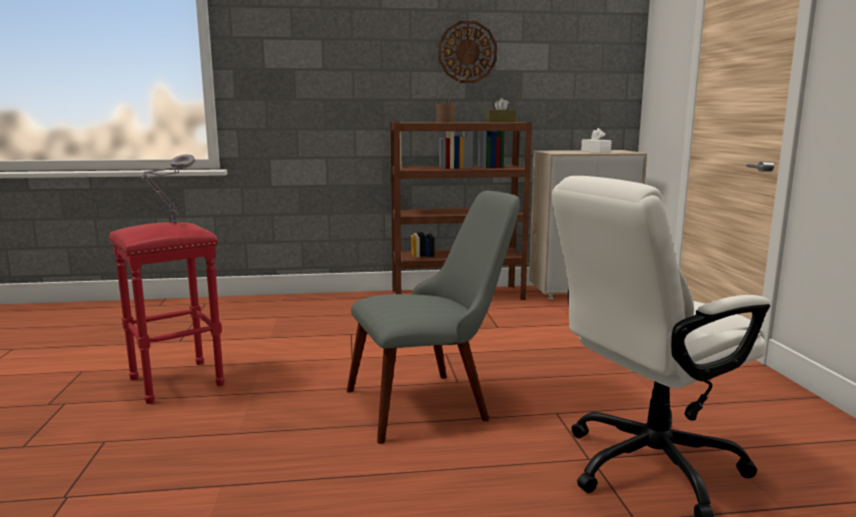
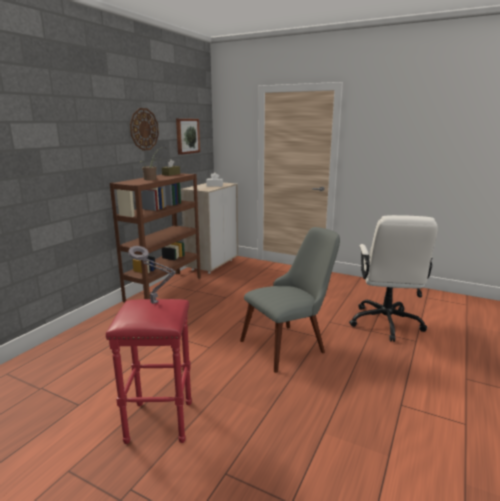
camera: 55 degrees left, 5 degrees up
(433, 401) = (290, 343): grey chair -> grey chair turned 45 degrees clockwise
(568, 66) = (187, 136): none -> picture

